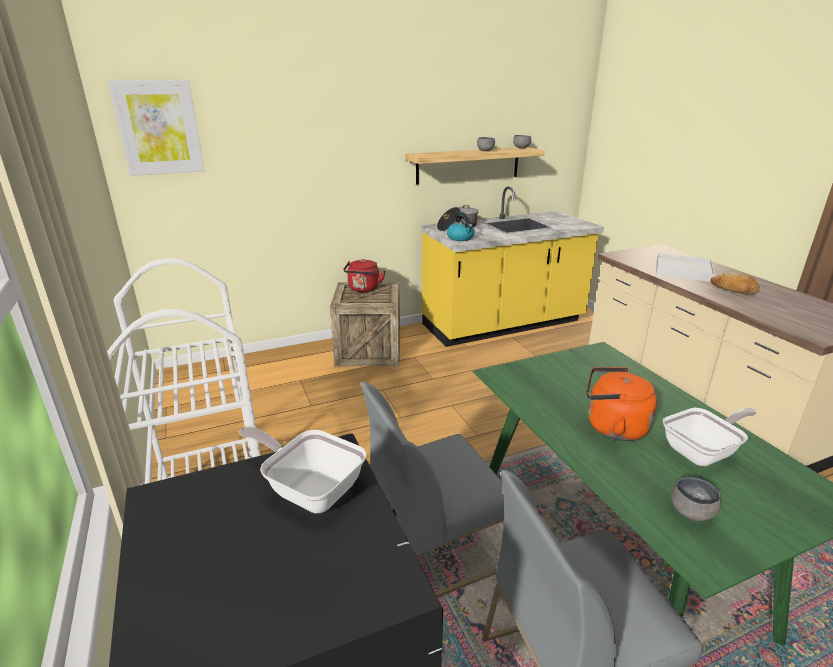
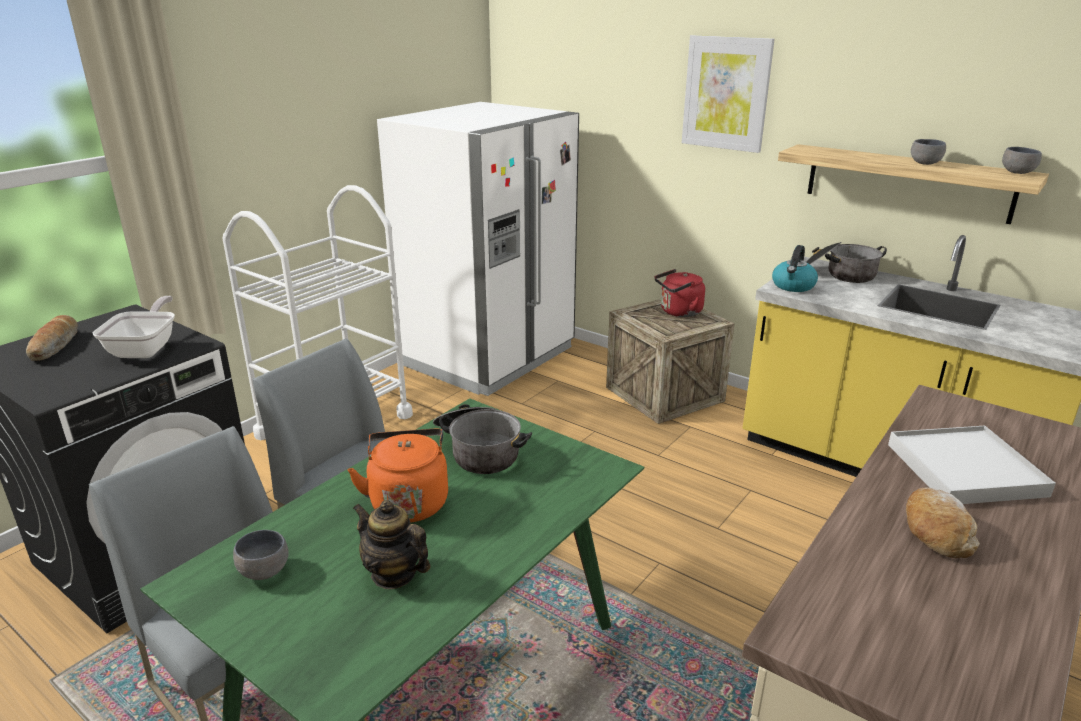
camera: 60 degrees right, 0 degrees up
(159, 128) = (534, 72): picture -> picture (726, 93)
(205, 578) = (56, 346): none -> bread
(220, 396) = (488, 356): none -> white fridge
(555, 385) = (479, 451): none -> cooking pot
(703, 452) = (394, 574): frying pan -> teapot

